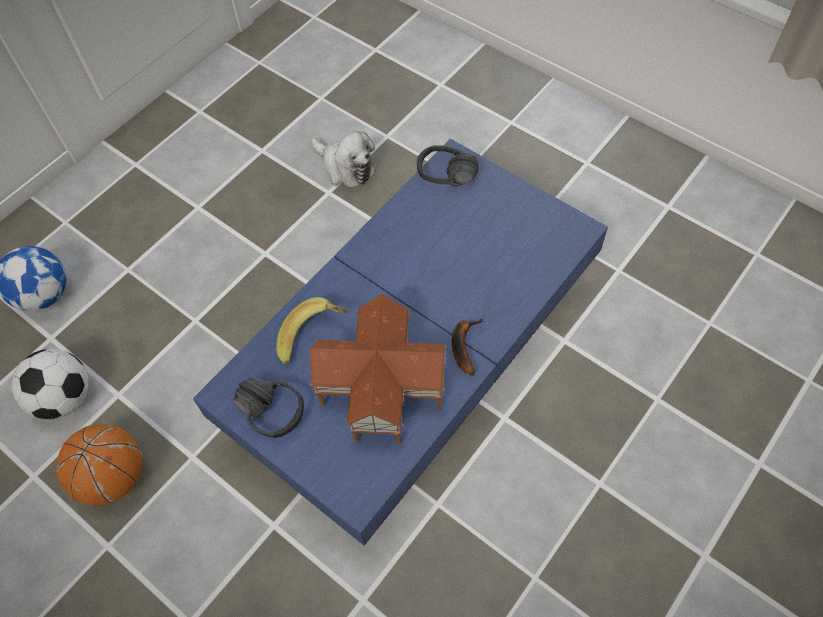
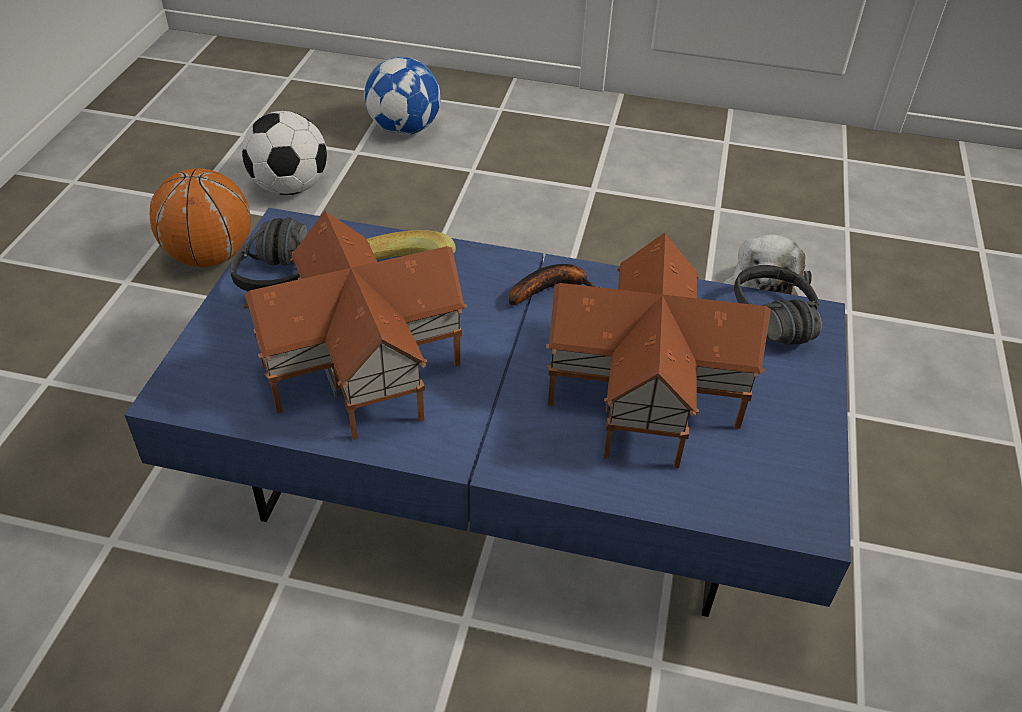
camera: 60 degrees right, 15 degrees down
(463, 345) = (479, 432): banana -> banana (551, 289)
(467, 257) = (642, 388): none -> toy house

